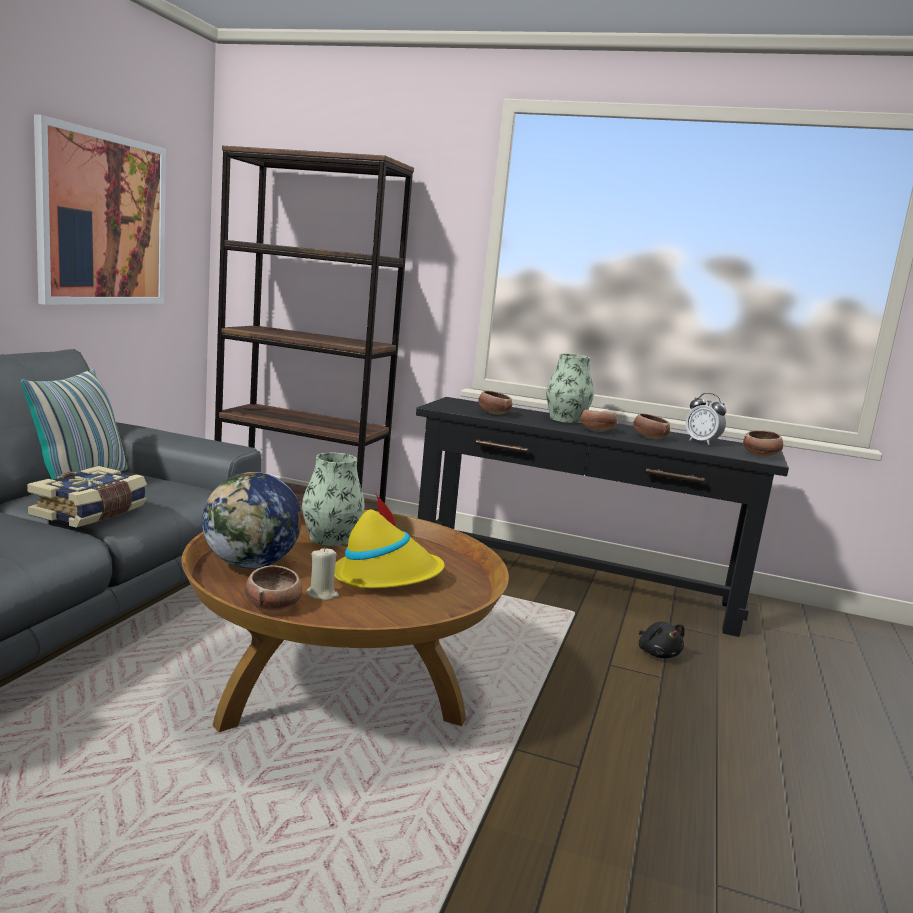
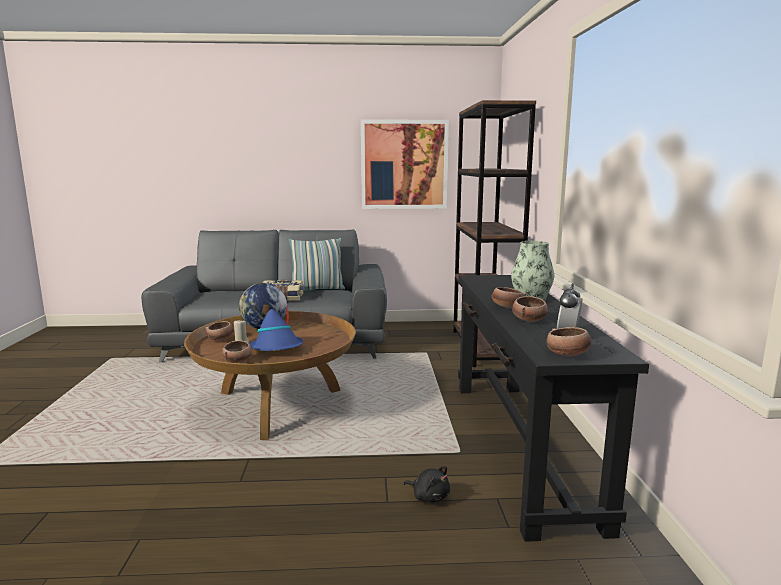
camera: 70 degrees right, 0 degrees up
(331, 538) = (317, 332): vase -> none
(387, 576) = (277, 348): yellow hat -> blue hat
(493, 413) = (491, 286): bowl -> bowl (238, 361)
(658, 653) = (429, 496): black plush toy -> black plush toy turned 105 degrees counterclockwise

